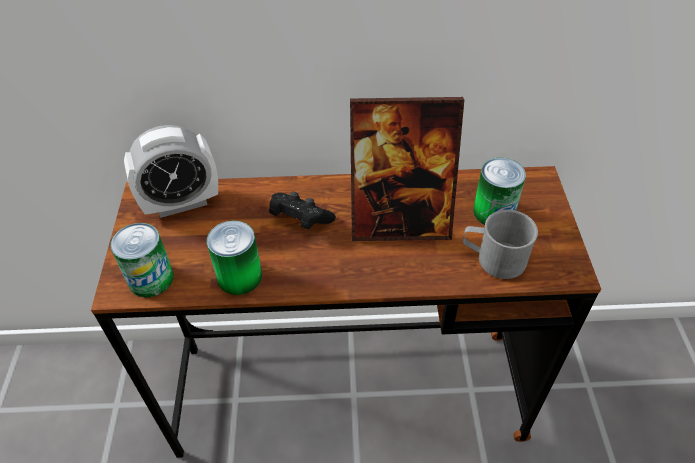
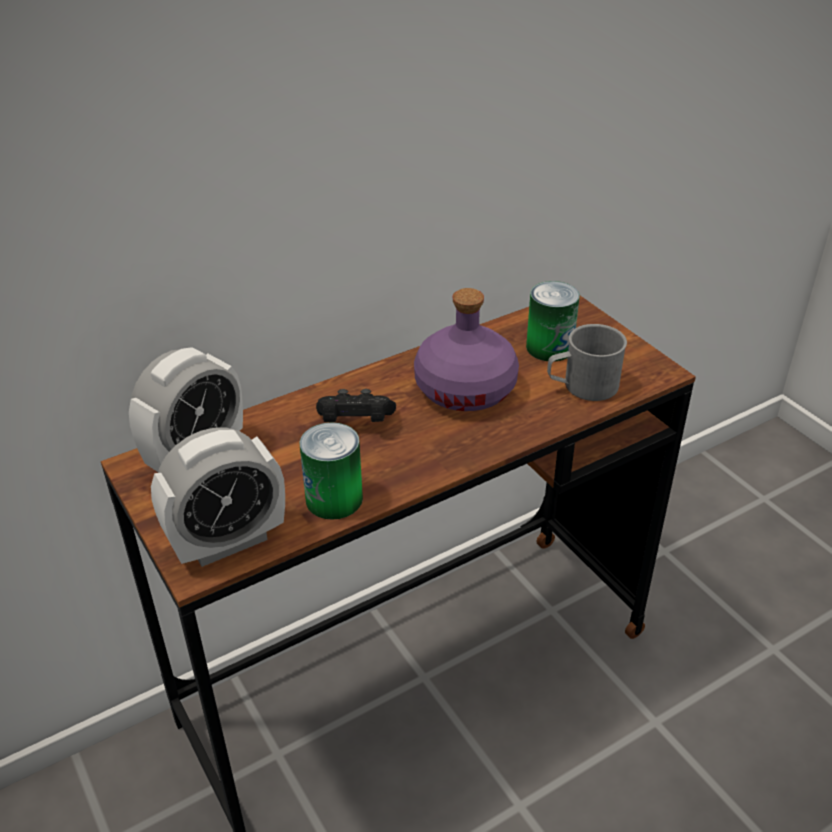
camera: 30 degrees left, 10 degrees down
(151, 279) = (228, 542): can -> alarm clock
(400, 223) = (465, 388): picture frame -> purple bottle

